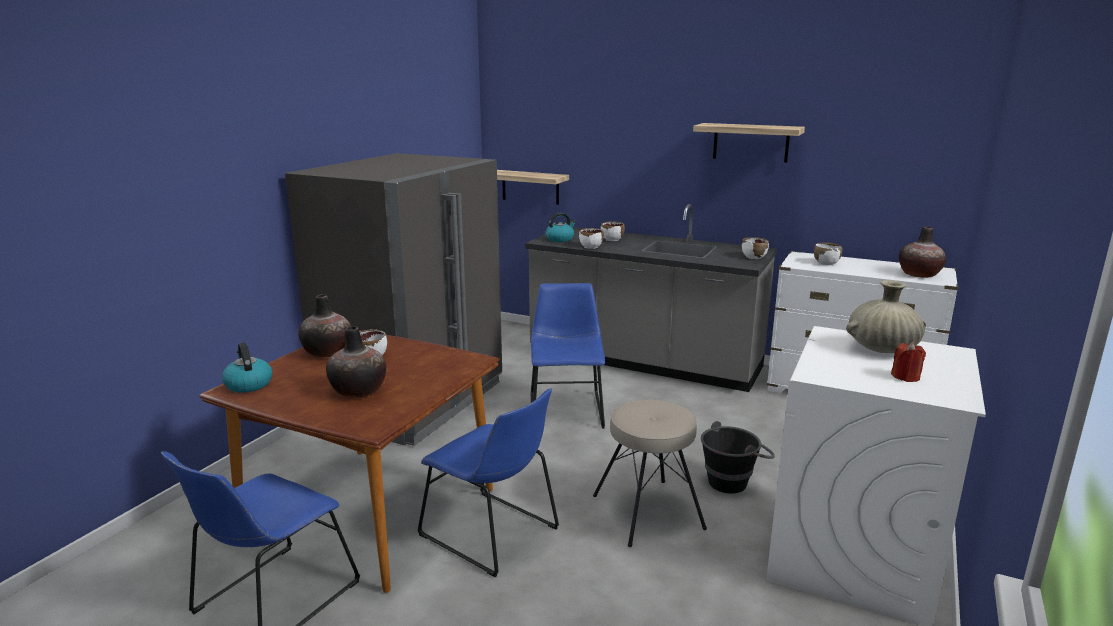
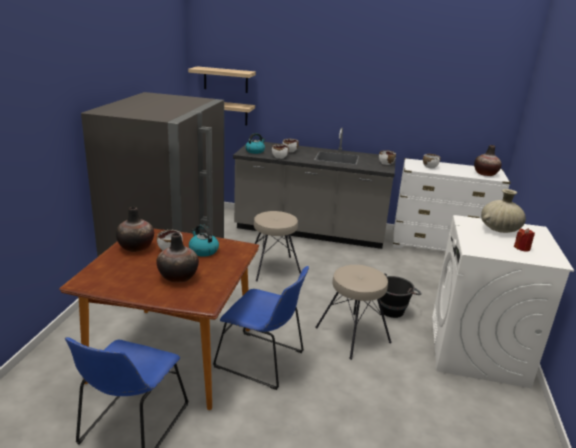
camera: 15 degrees left, 5 degrees up
(248, 384) = (93, 277): kettle -> kettle (203, 251)
(566, 408) = (273, 268): blue chair -> beige stool
(750, 142) = (381, 87): shelf -> shelf (225, 80)

